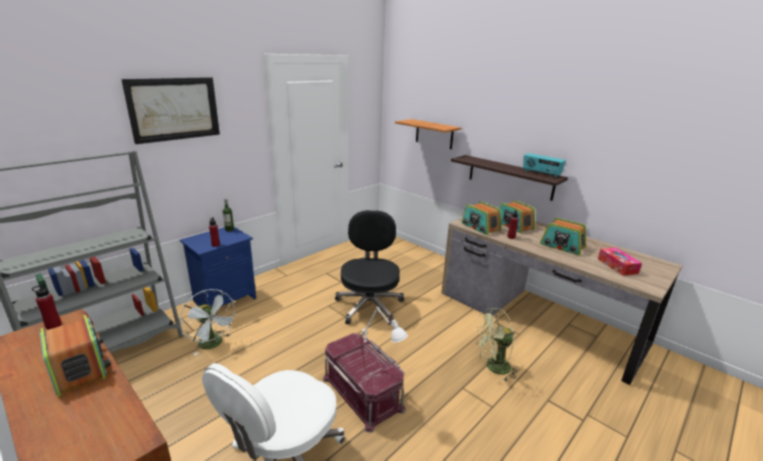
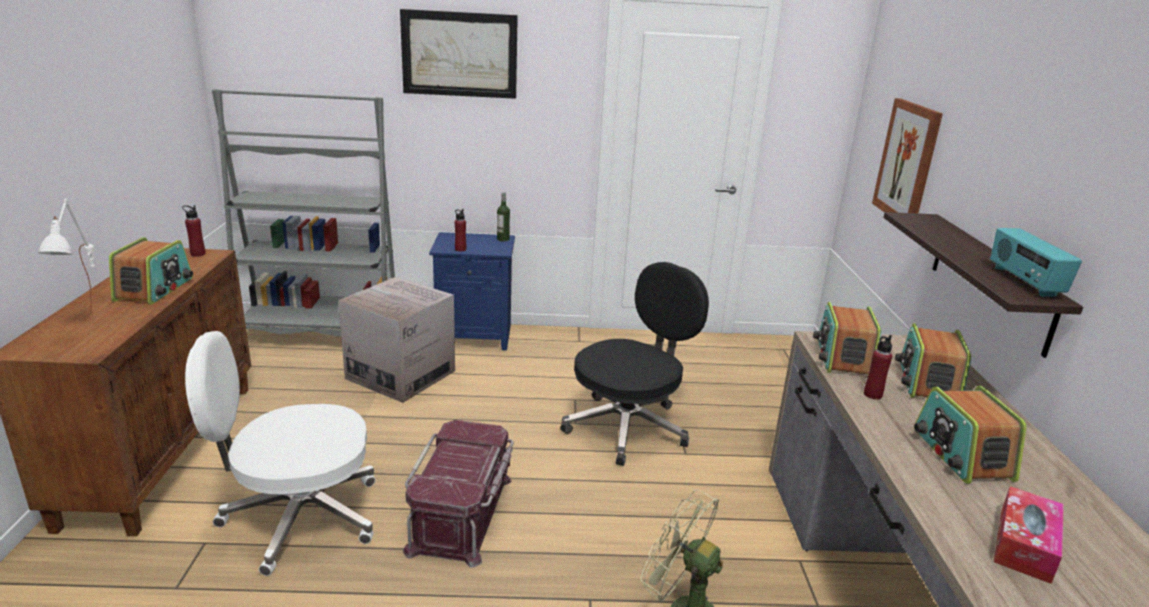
camera: 45 degrees right, 0 degrees up
(214, 344) = (401, 374): white fan -> cardboard box
(382, 374) = (457, 486): white table lamp -> white table lamp (89, 326)
(434, 134) = (907, 162): shelf -> picture

